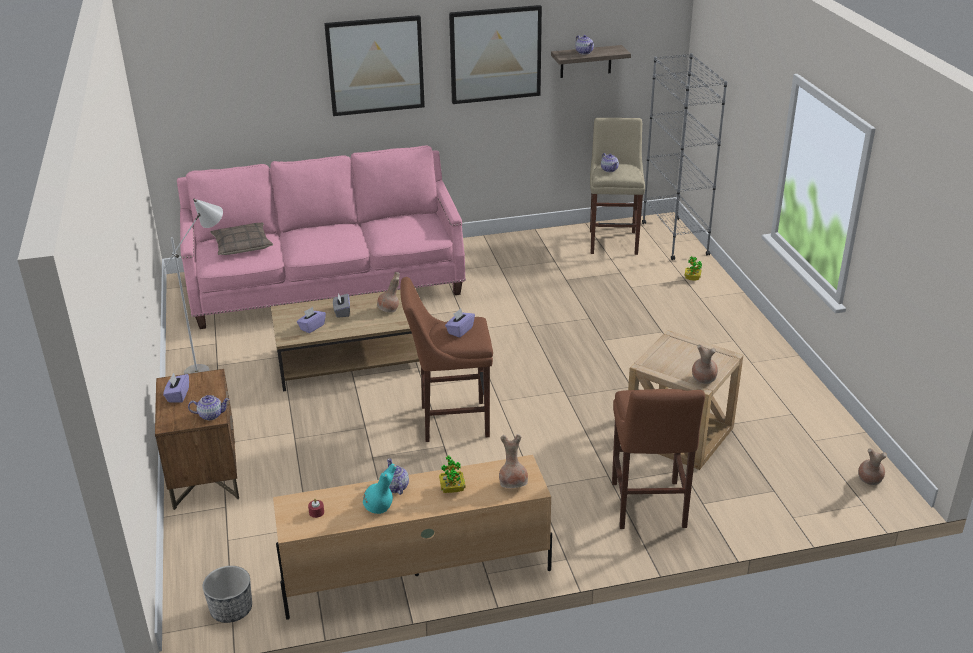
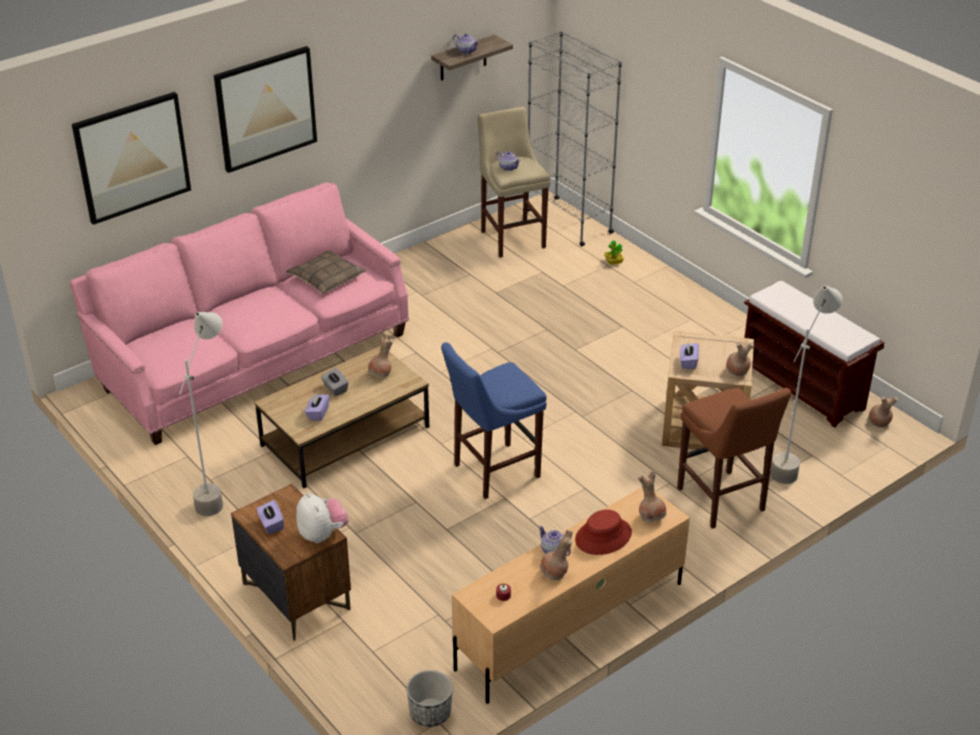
camera: 25 degrees left, 5 degrees up
(210, 415) = (322, 534): teapot -> plush toy
(242, 245) = (177, 341): pillow -> pillow (326, 278)
(379, 508) = (555, 573): turquoise vase -> brown vase
(450, 421) = (492, 472): brown stool -> blue stool
(452, 489) = (603, 537): potted plant -> red hat
(460, 330) = (503, 382): purple tissue box -> purple tissue box (688, 362)
(495, 54) = (380, 70): picture -> picture (132, 157)
(748, 491) = (792, 462): none -> grey floor lamp
(807, 426) = (803, 387): none -> brown bench

